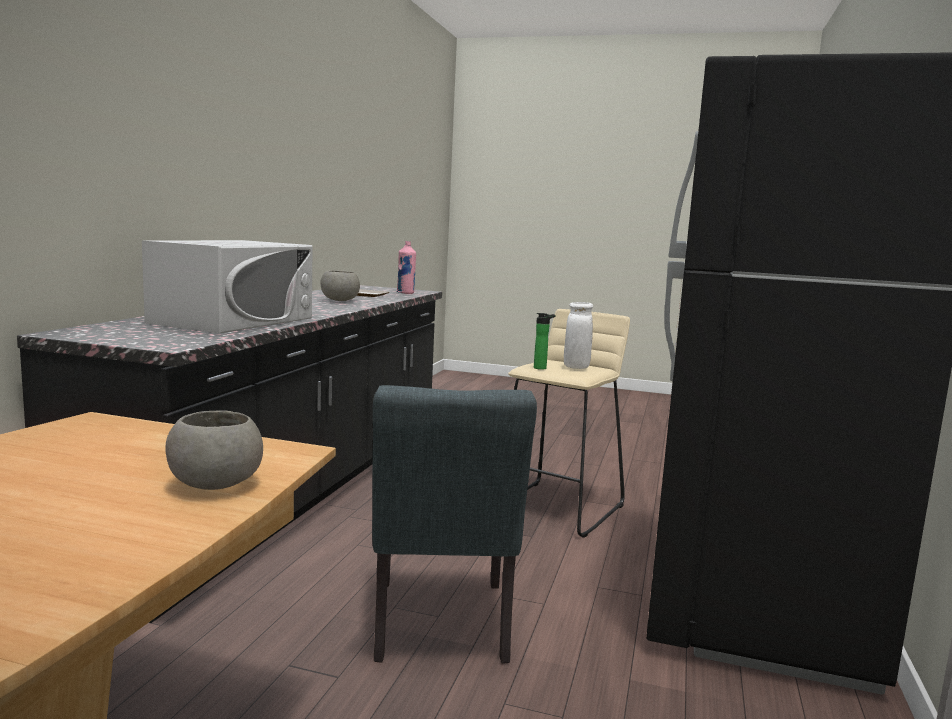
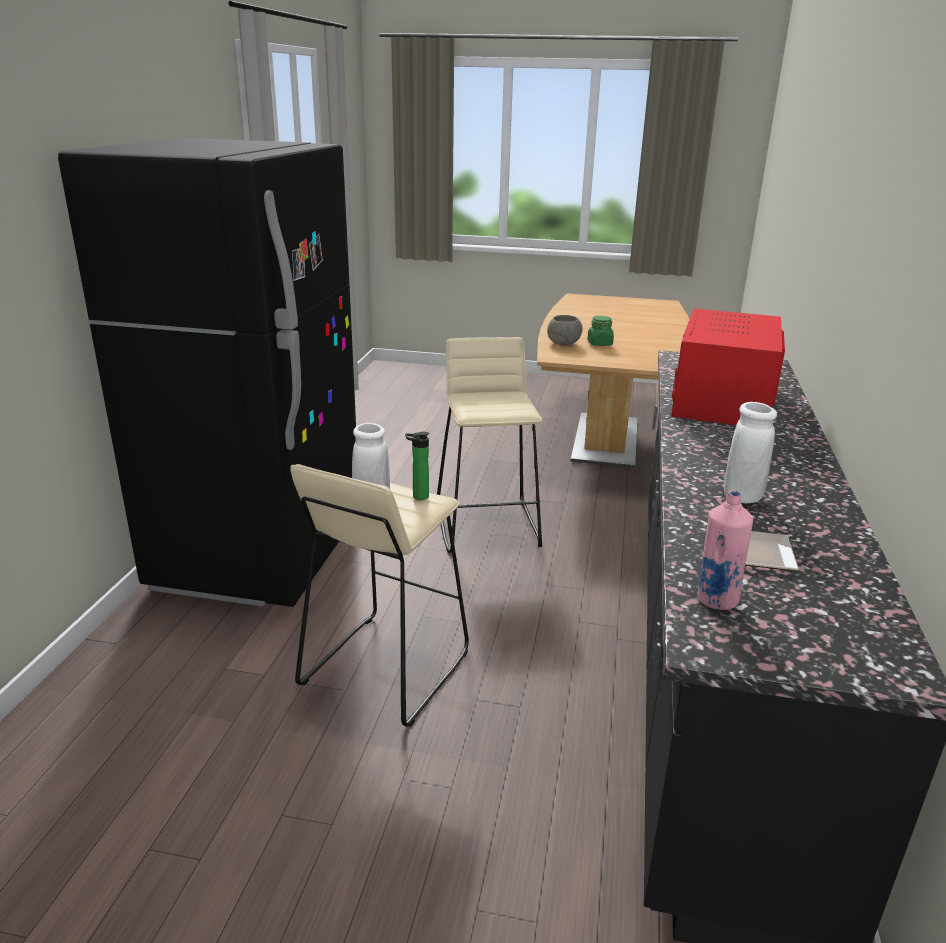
camera: 175 degrees right, 15 degrees up
(120, 480) = (600, 344): none -> green jar
(233, 320) = (722, 400): white microwave -> red microwave
(339, 300) = (742, 497): grey bowl -> white vase
(440, 628) = (488, 525): grey chair -> beige stool

